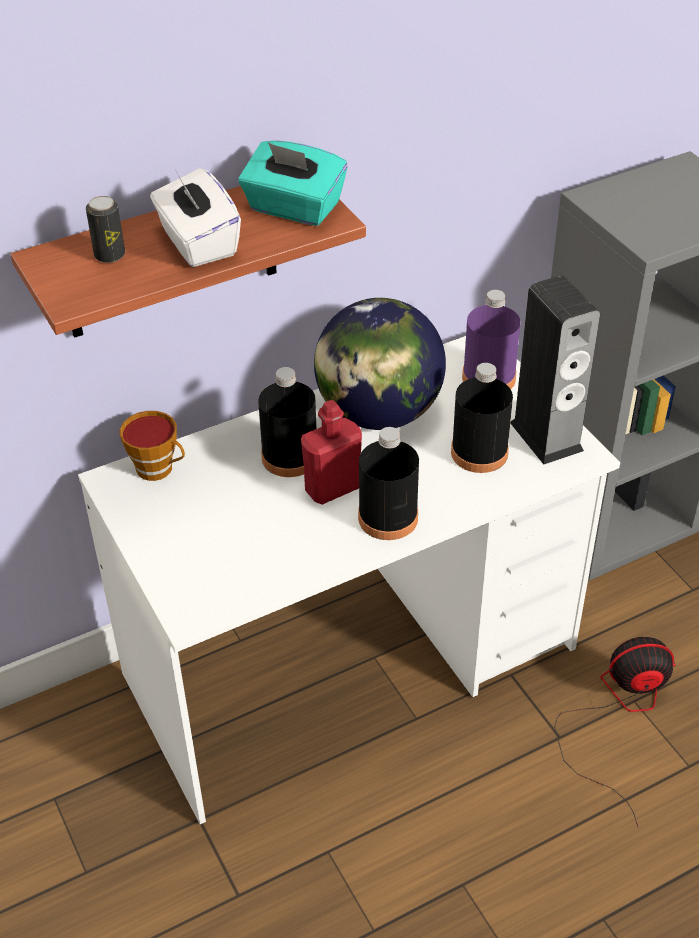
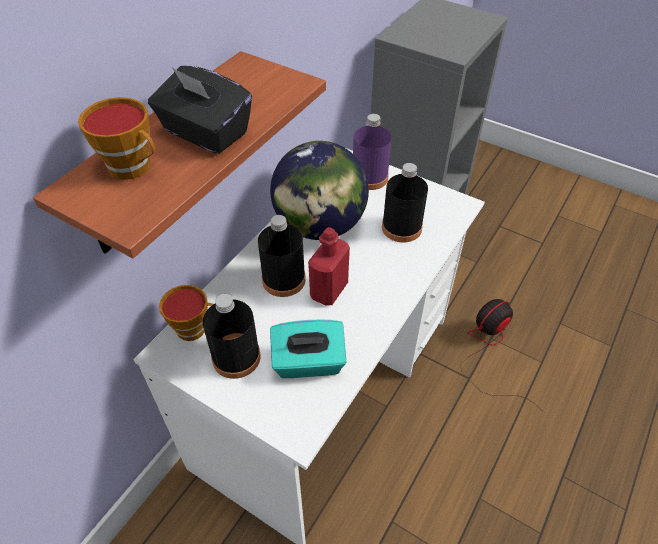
camera: 30 degrees left, 5 degrees up
(109, 255) = (134, 168): can -> cup
(197, 243) = (205, 133): white tissue box -> black tissue box
(294, 208) = (259, 83): turquoise tissue box -> turquoise tissue box (308, 363)
(388, 518) = (380, 296): black bottle -> black bottle (236, 357)
(546, 436) = (431, 201): speaker -> none

